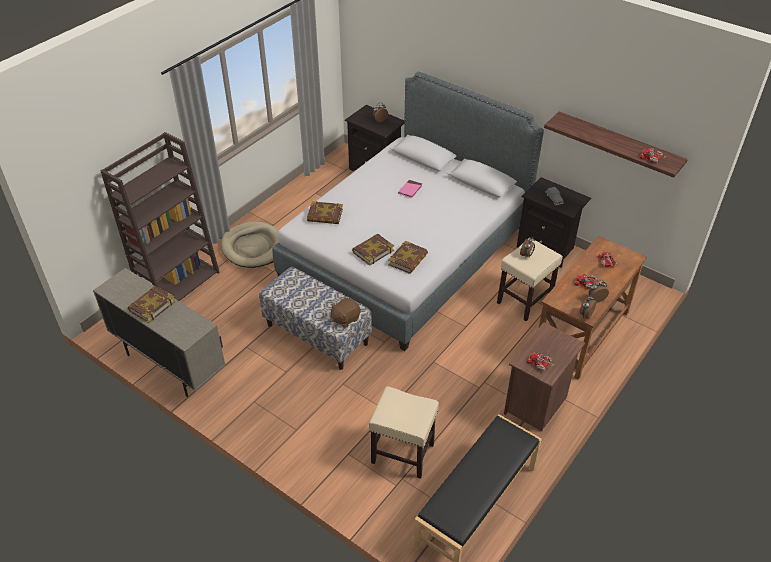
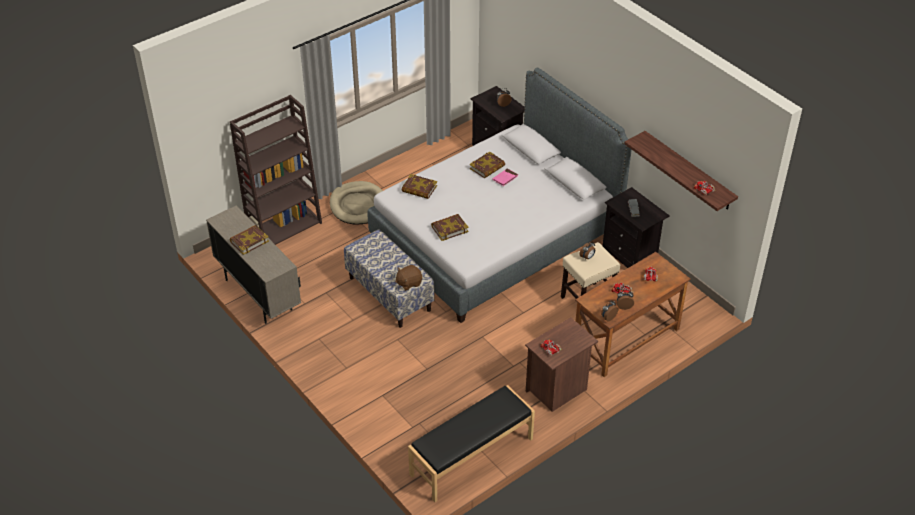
camera: 15 degrees right, 0 degrees up
(403, 453) = (428, 404): beige stool -> none
(408, 260) = (477, 242): book -> book (487, 167)

